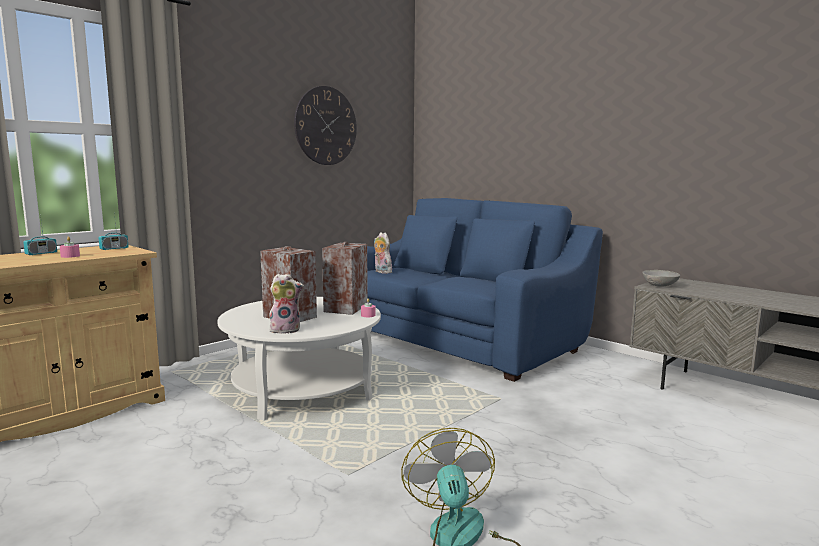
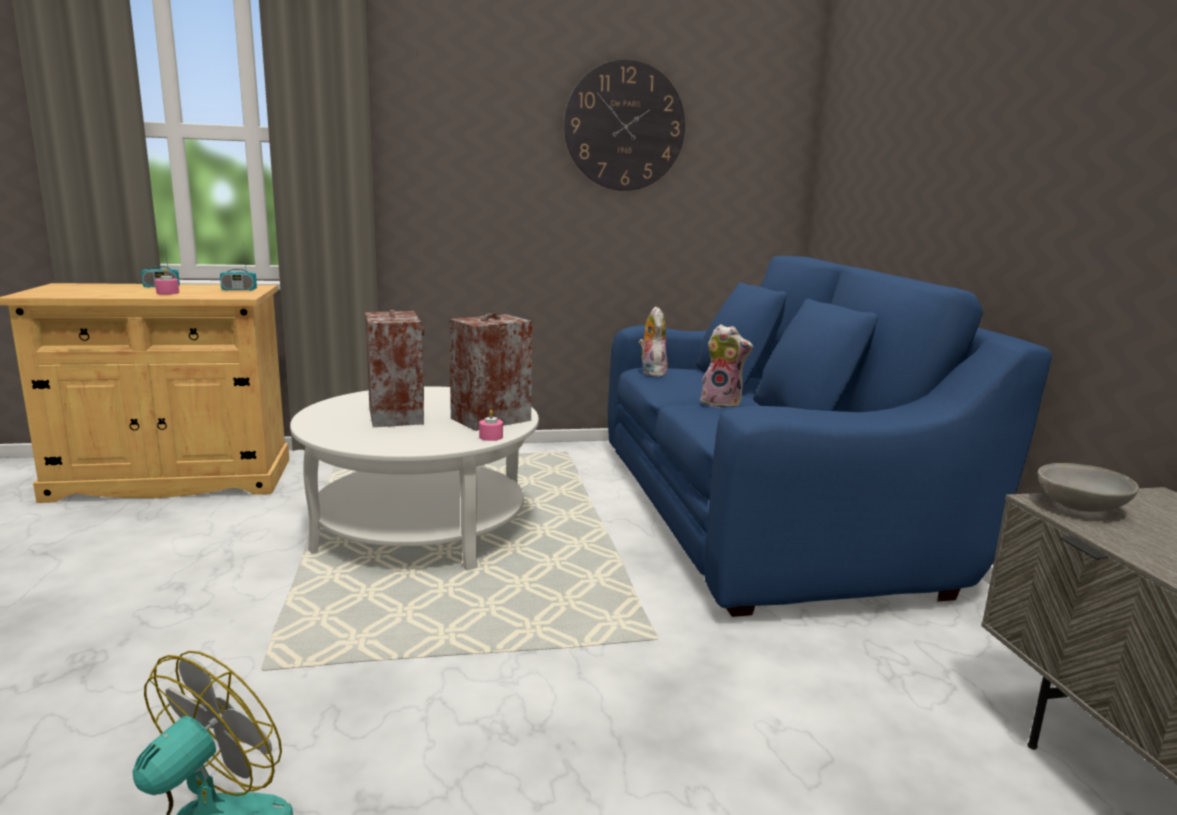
camera: 35 degrees right, 5 degrees up
(286, 330) = (346, 433): plush toy -> plush toy (722, 403)

